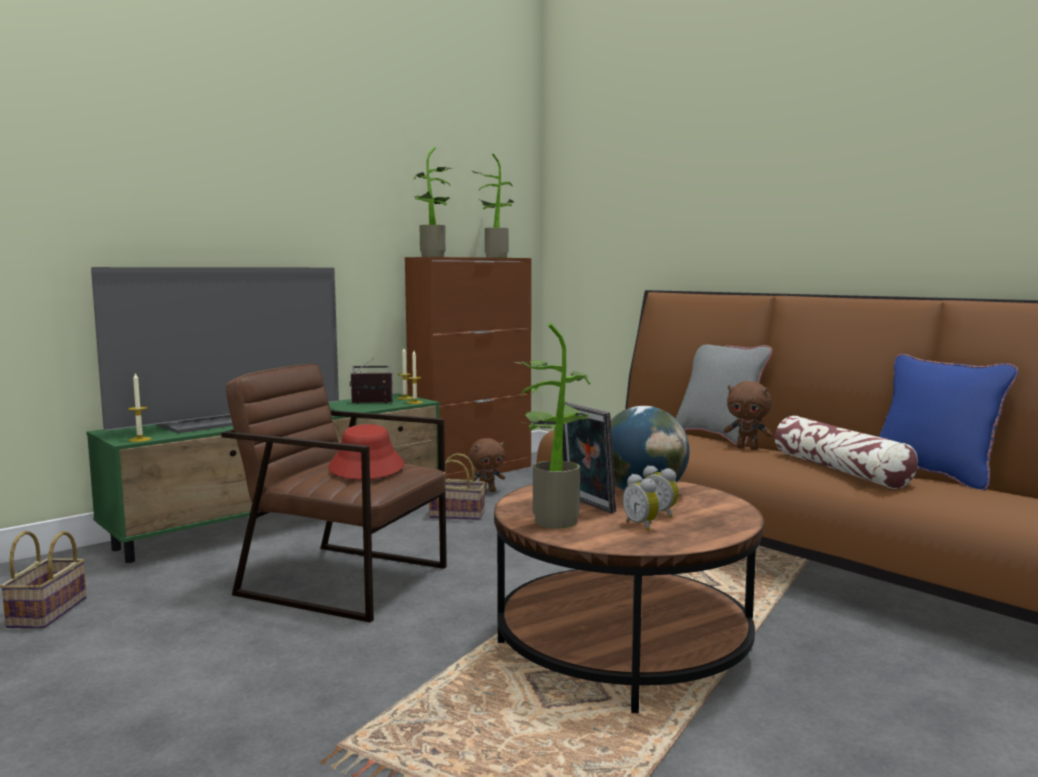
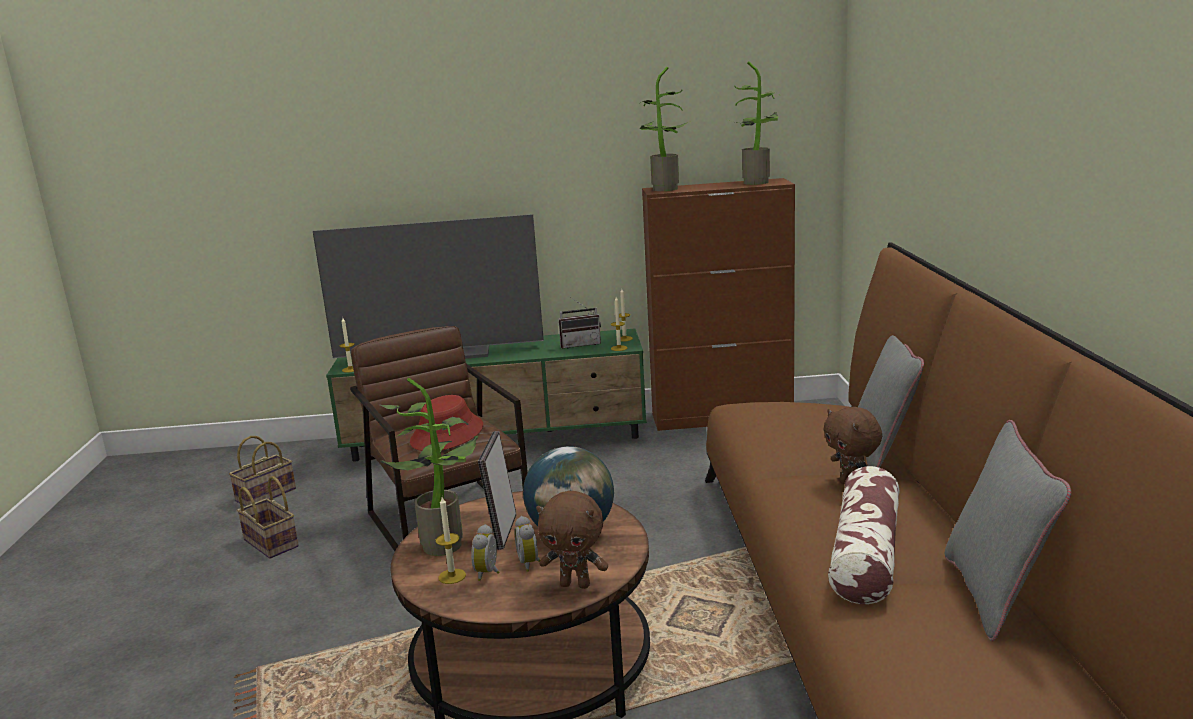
camera: 40 degrees right, 10 degrees up
(371, 404) = (580, 344): radio -> radio turned 135 degrees clockwise
(459, 514) = (630, 471): basket -> basket (273, 543)
(487, 491) = (697, 447): brown plush toy -> brown plush toy (576, 584)
(616, 534) = (452, 576): none -> candle
(934, 475) = (994, 595): blue pillow -> grey pillow

